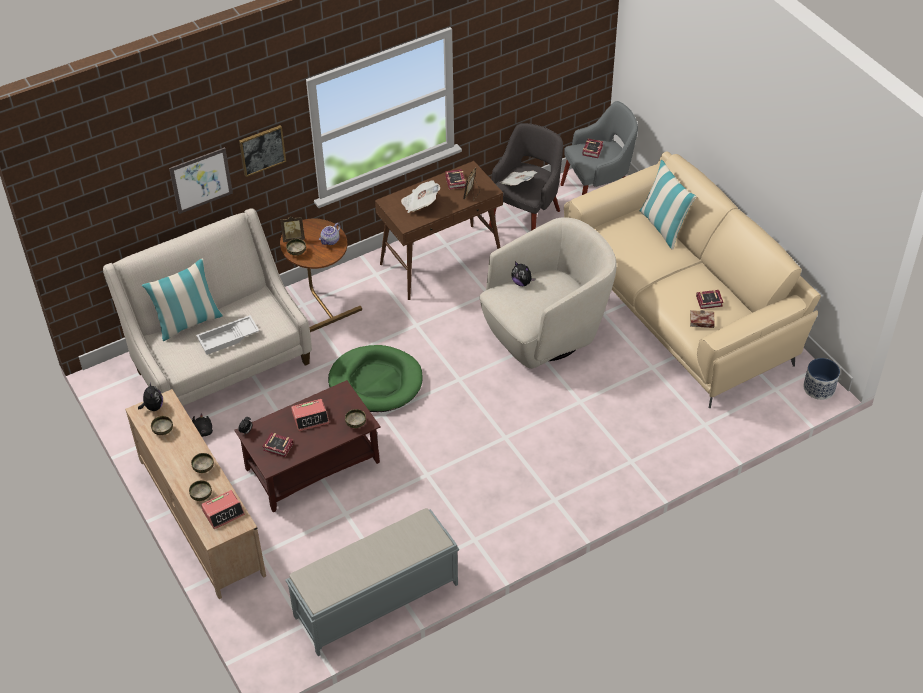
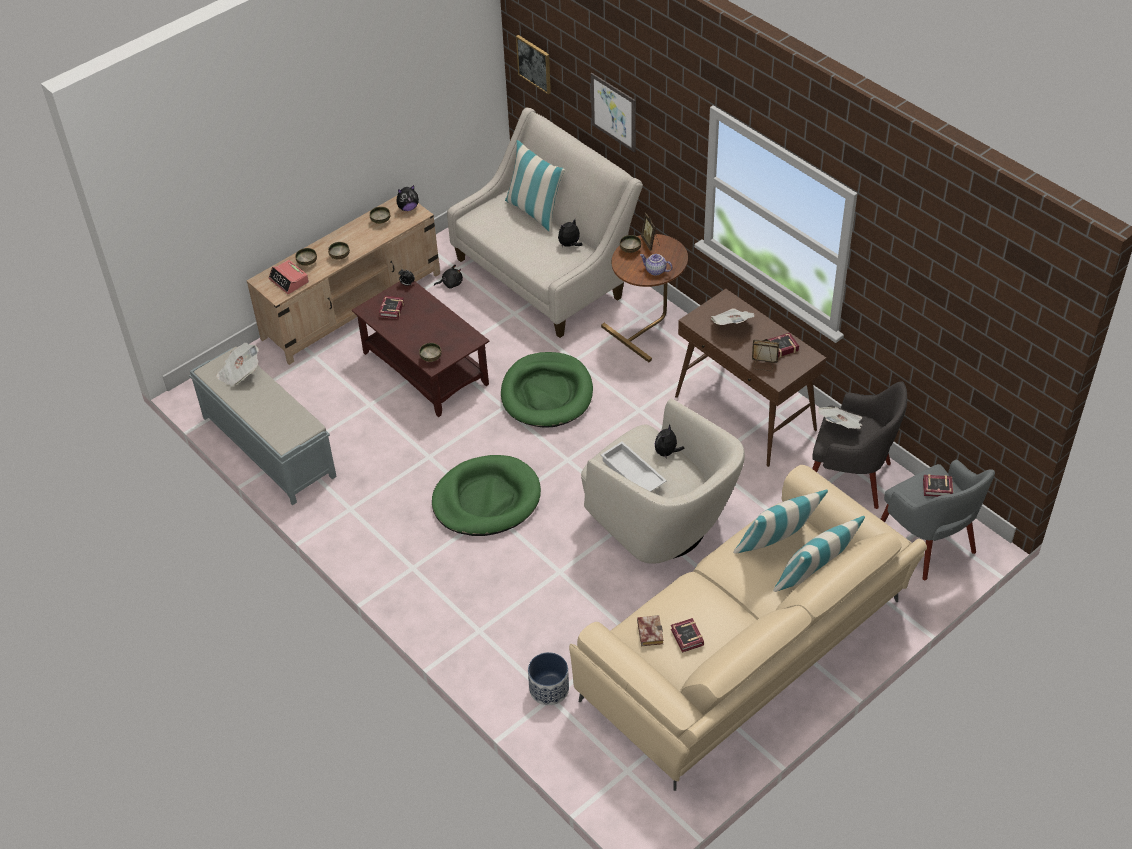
camera: 80 degrees right, 0 degrees up
(228, 339) = (520, 242): white tray -> white tray (632, 473)
(247, 305) = (570, 245): none -> plush toy
(262, 150) = (664, 136): picture -> picture (534, 64)
(310, 418) = (432, 324): alarm clock -> none
(331, 572) = (239, 373): none -> newspaper
(489, 439) = (486, 499): none -> green dog bed
(630, 240) = (776, 545): none -> pillow
(819, 388) = (641, 822): planter -> planter (549, 689)

